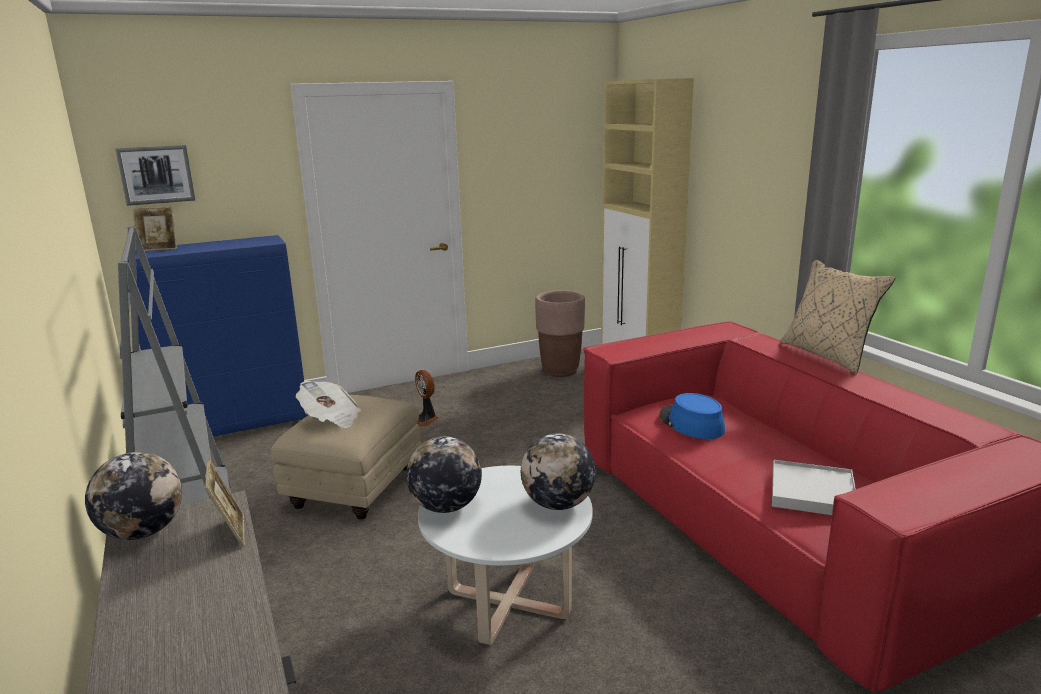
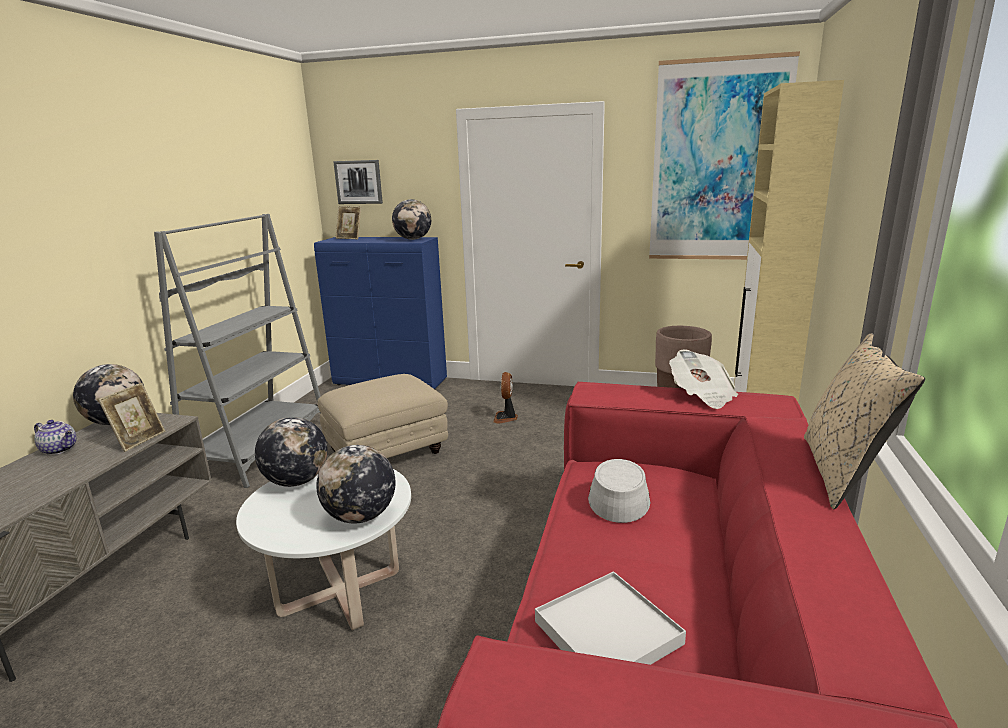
camera: 40 degrees right, 0 degrees up
(138, 581) = (60, 449): none -> teapot
(258, 240) = (413, 239): none -> globe
(331, 419) = (362, 389): newspaper -> newspaper (702, 395)
(554, 139) = (718, 163): none -> picture
(691, 423) = (618, 496): blue hat -> grey hat

